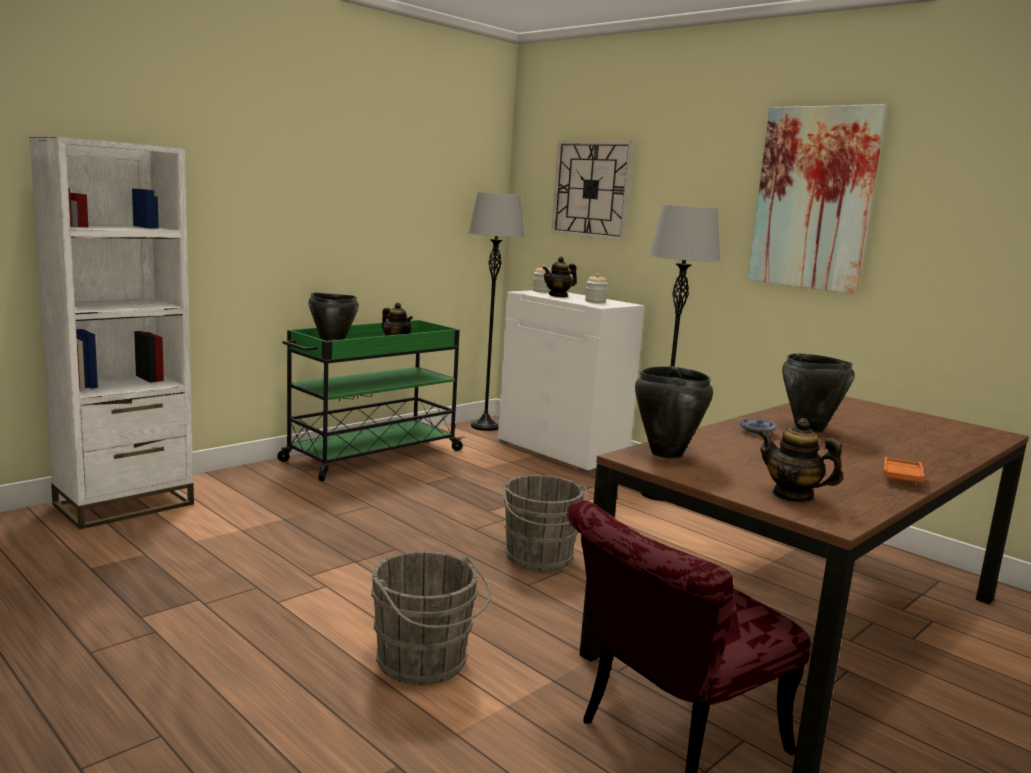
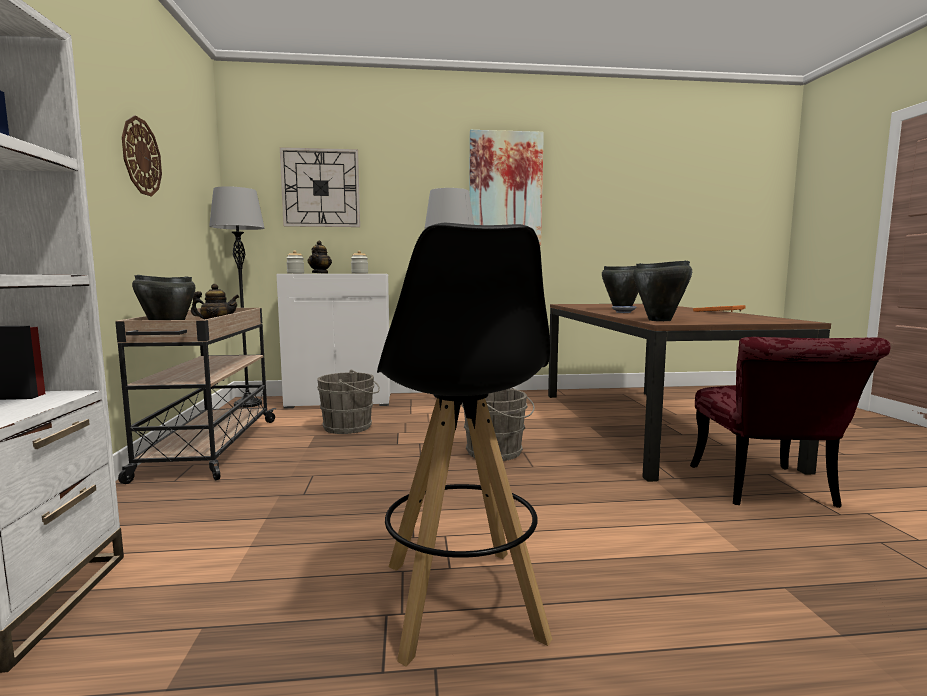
camera: 50 degrees left, 5 degrees down
(235, 619) = (461, 601): none -> black stool
(361, 182) = (141, 157): none -> wall clock
(371, 456) = (209, 448): green cart -> beige cart
(425, 663) = (626, 532): grey bucket -> grey bucket (350, 427)
(792, 495) = (752, 320): teapot -> none

